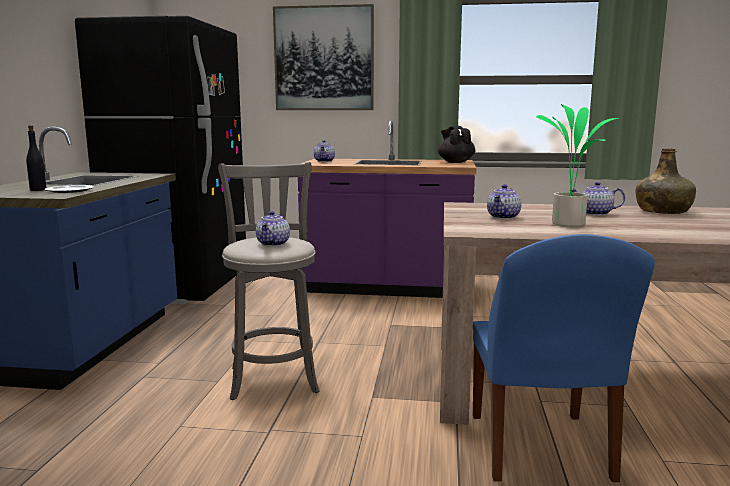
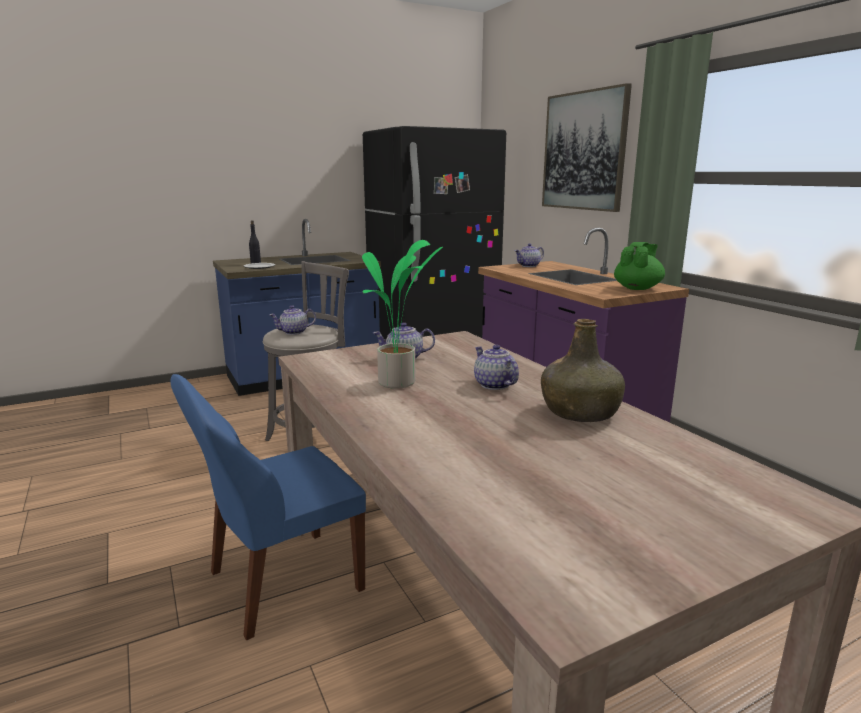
camera: 55 degrees right, 5 degrees up
(455, 162) = (637, 288): black teapot -> green teapot

